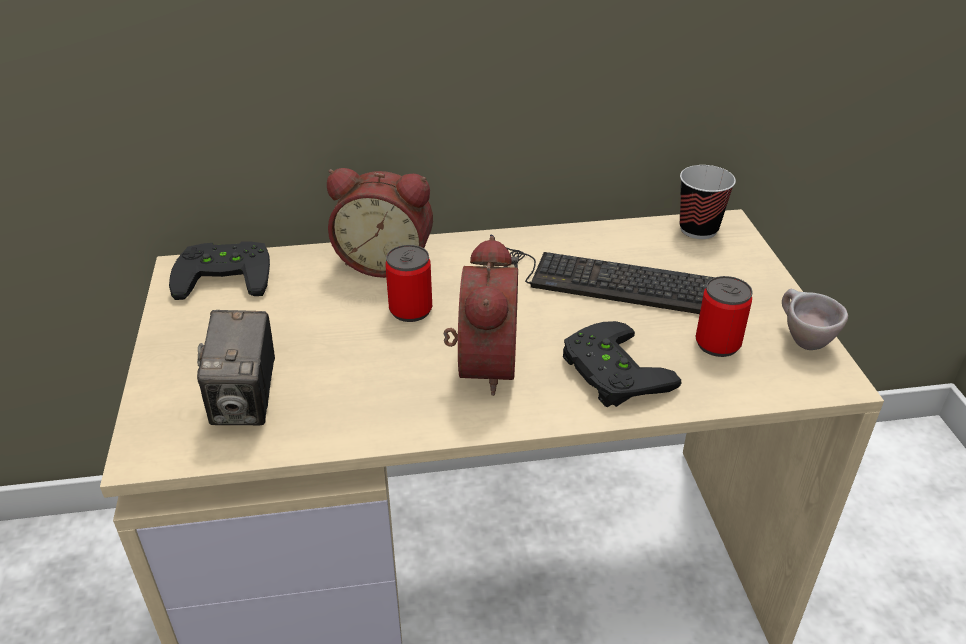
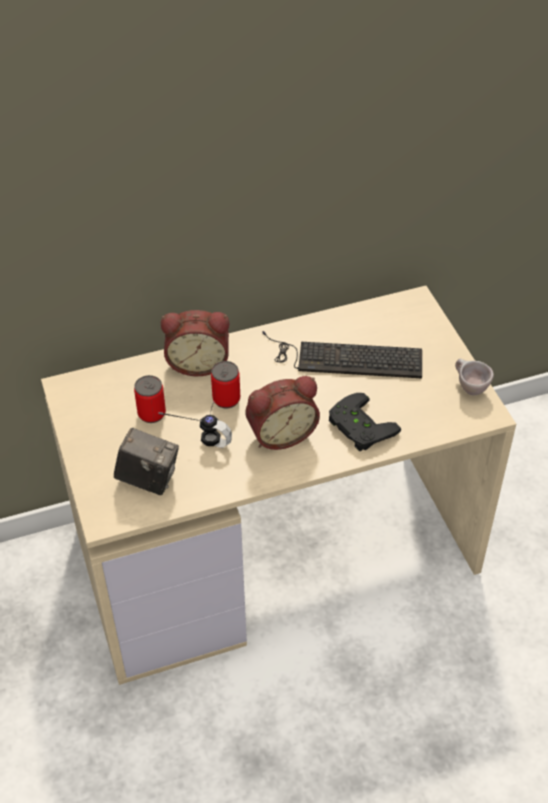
camera: 10 degrees left, 10 degrees up
(226, 274) = (95, 387): black game controller -> none
(246, 402) = (148, 479): camera -> camera turned 60 degrees counterclockwise
(357, 349) = (202, 433): none -> headphones
(481, 365) = (280, 433): alarm clock -> alarm clock turned 75 degrees clockwise
(698, 229) = (399, 307): cup -> none
(717, 344) = (419, 398): can -> can (151, 413)

